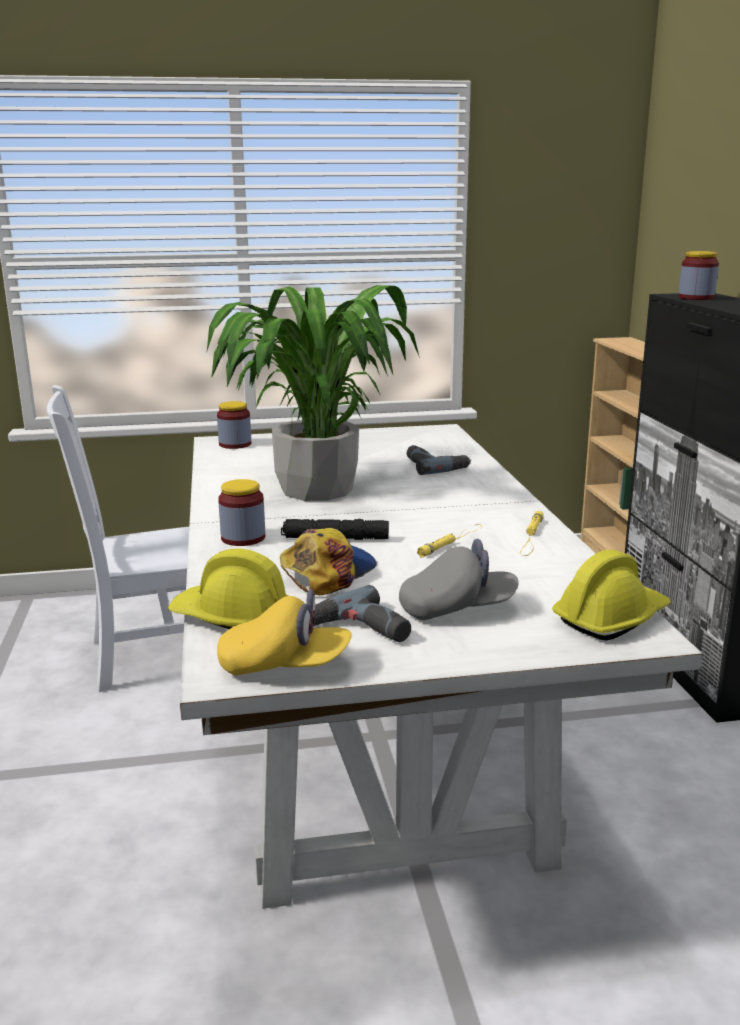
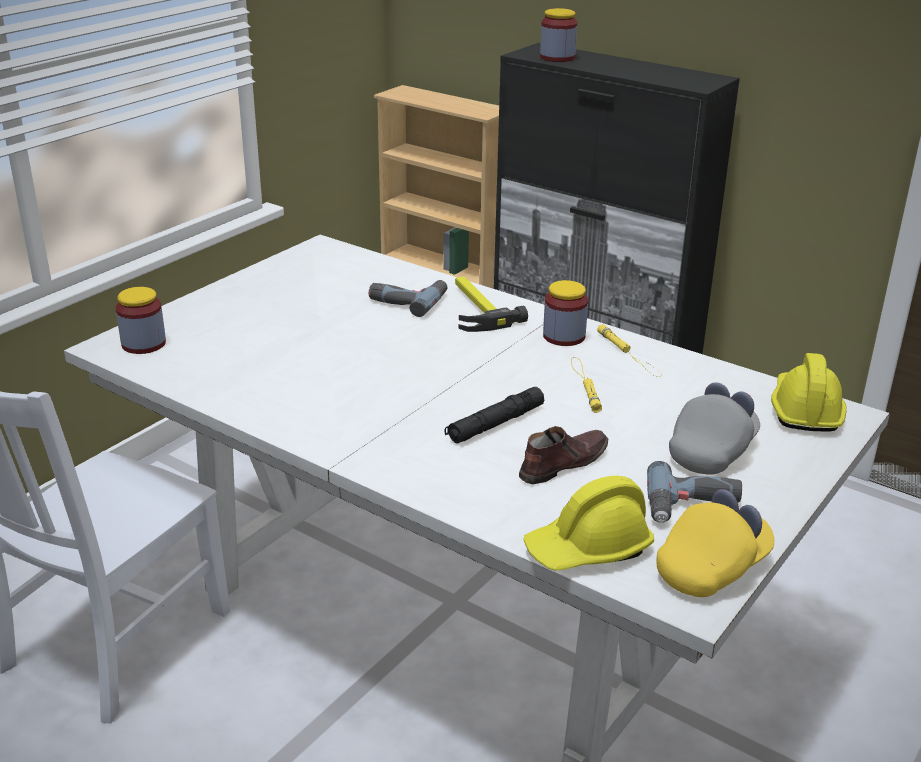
camera: 45 degrees left, 10 degrees up
(243, 538) = (418, 462): jar -> jar (564, 336)
(315, 489) = (360, 373): potted plant -> none
(327, 572) = (562, 463): cap -> brown shoe
(472, 482) = (475, 308): none -> hammer

